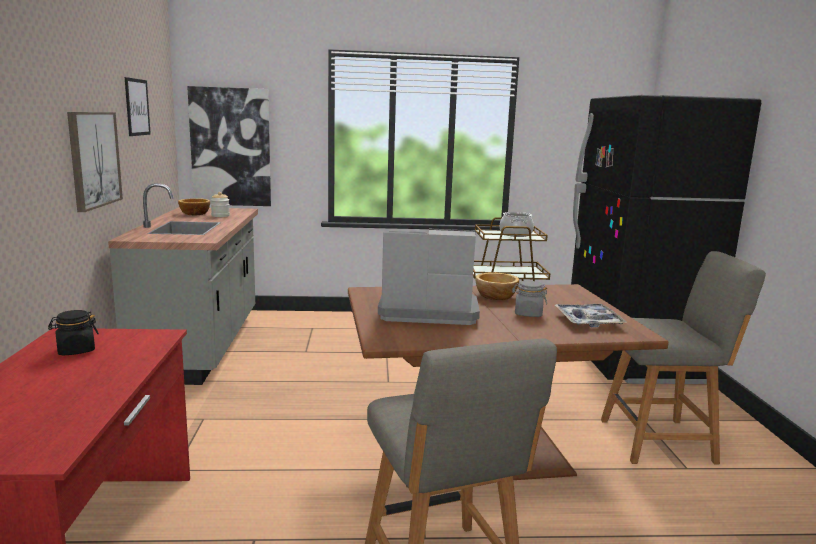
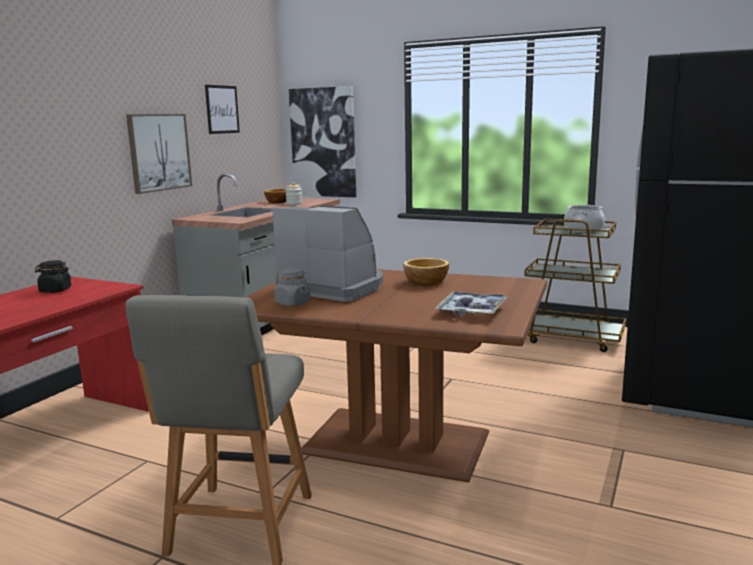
camera: 30 degrees right, 0 degrees up
(528, 314) = (422, 299): grey jar -> grey jar (292, 303)
(661, 441) = (615, 474): grey chair -> none

